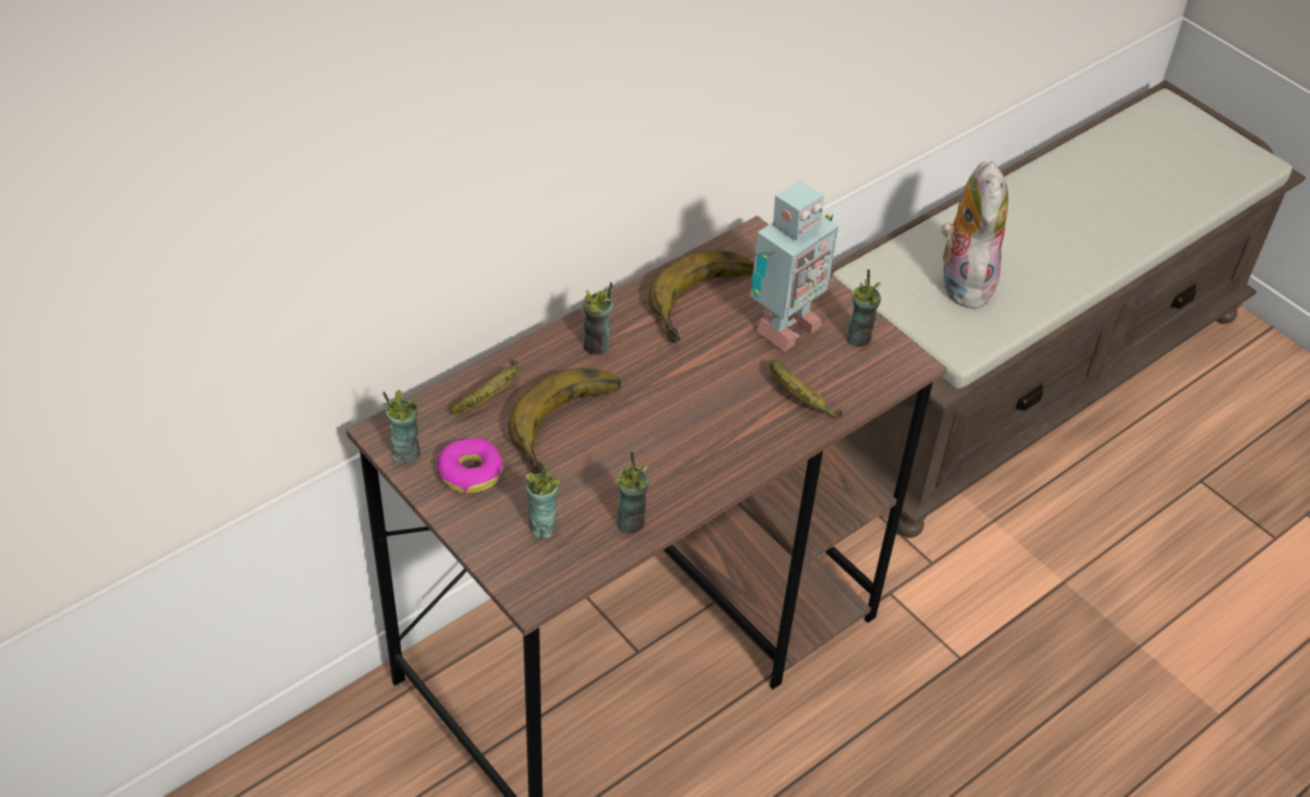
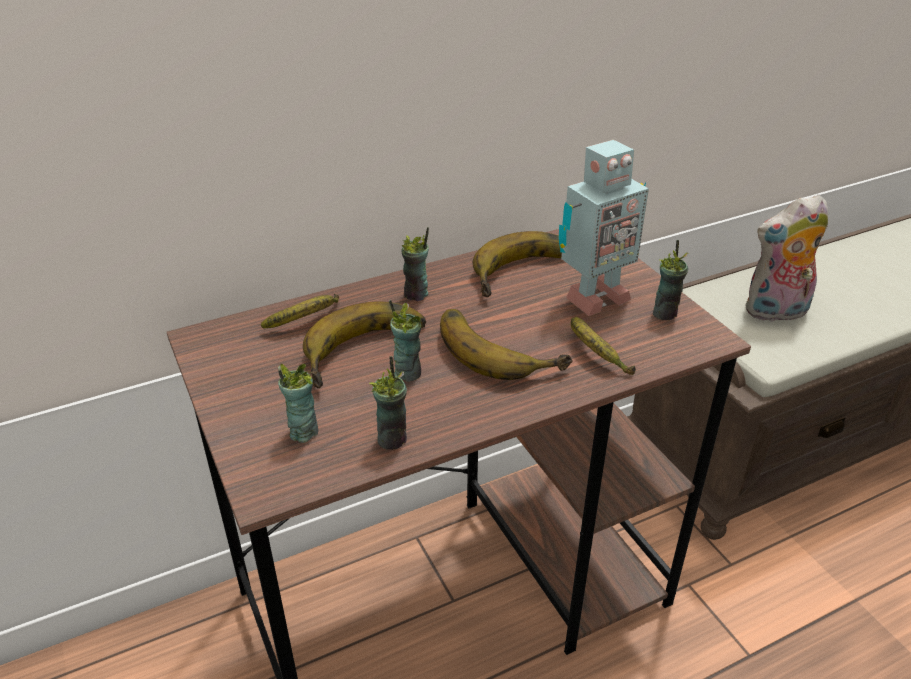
camera: 15 degrees right, 10 degrees down
(406, 453) = (207, 355): cup -> cup (407, 372)
(470, 472) = (257, 377): donut -> none
(702, 403) = (499, 347): none -> banana
(962, 281) = (775, 312): plush toy -> plush toy turned 120 degrees counterclockwise

